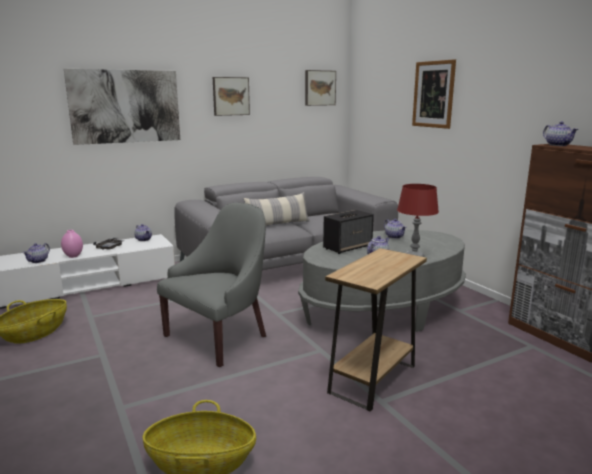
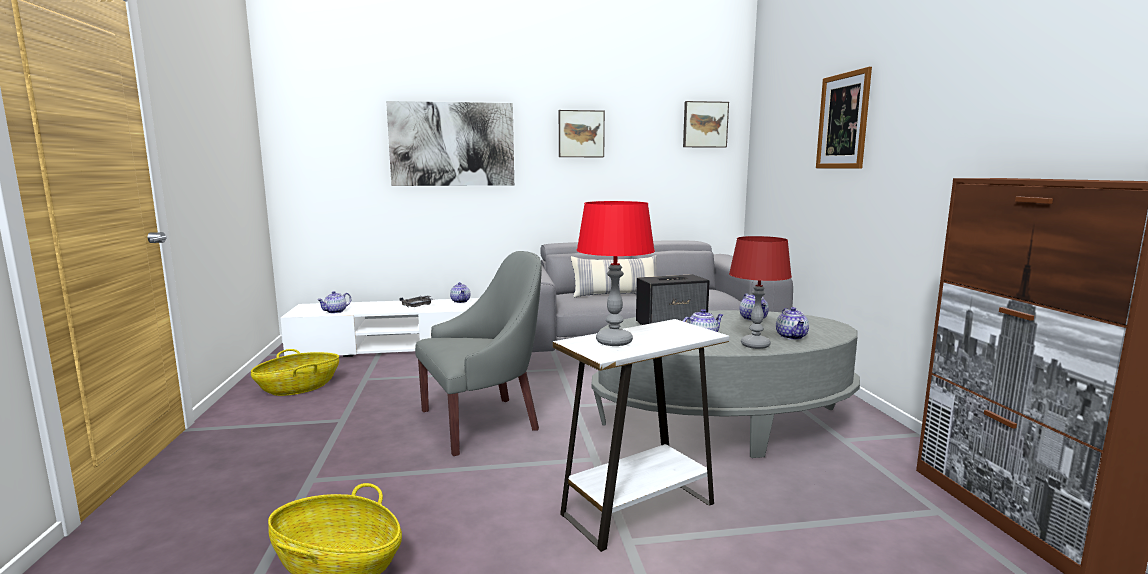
camera: 20 degrees right, 5 degrees down
(73, 256) = (373, 310): pink vase -> none
(365, 271) = (613, 341): none -> red table lamp
(373, 379) = (638, 509): brown side table -> white side table
(558, 145) = (1000, 178): teapot -> teapot (792, 336)

